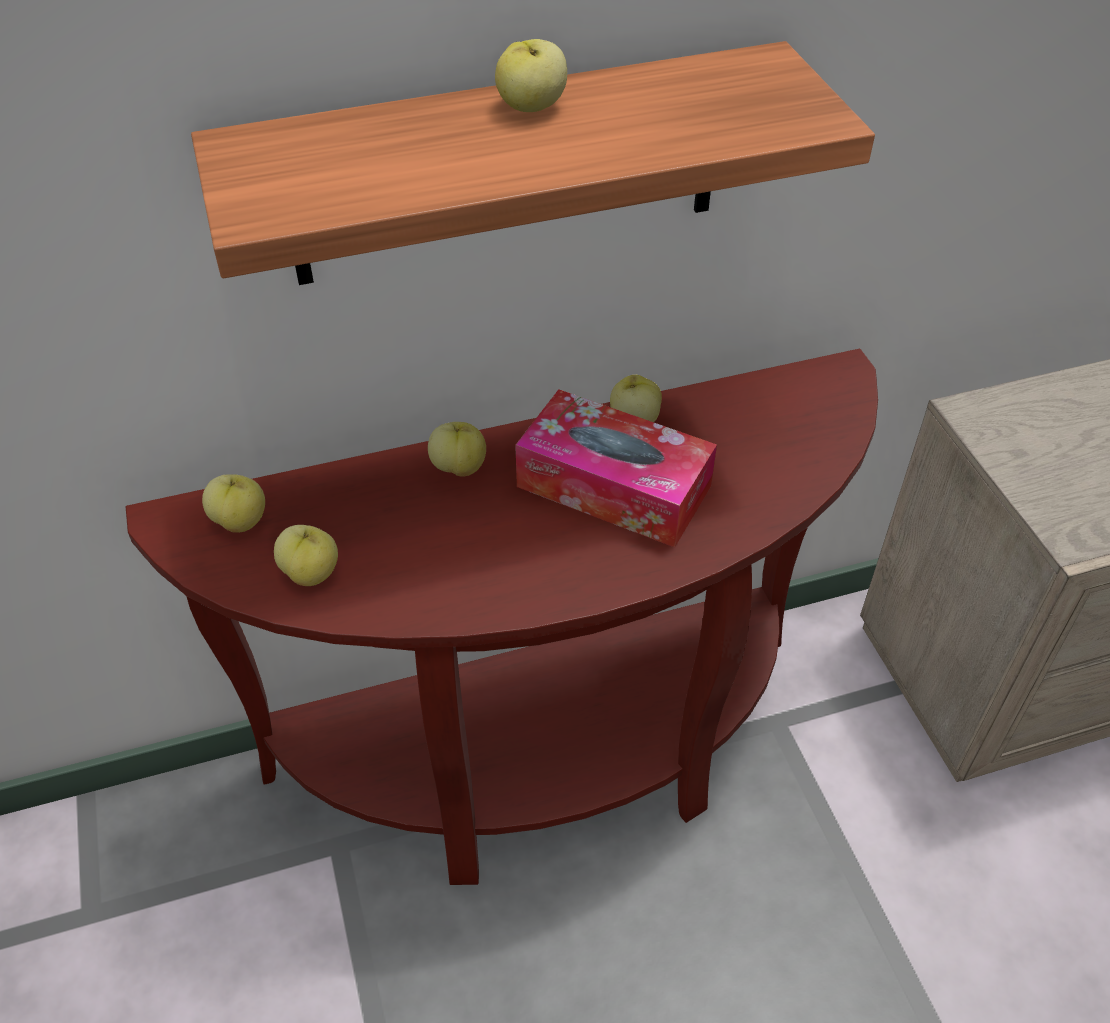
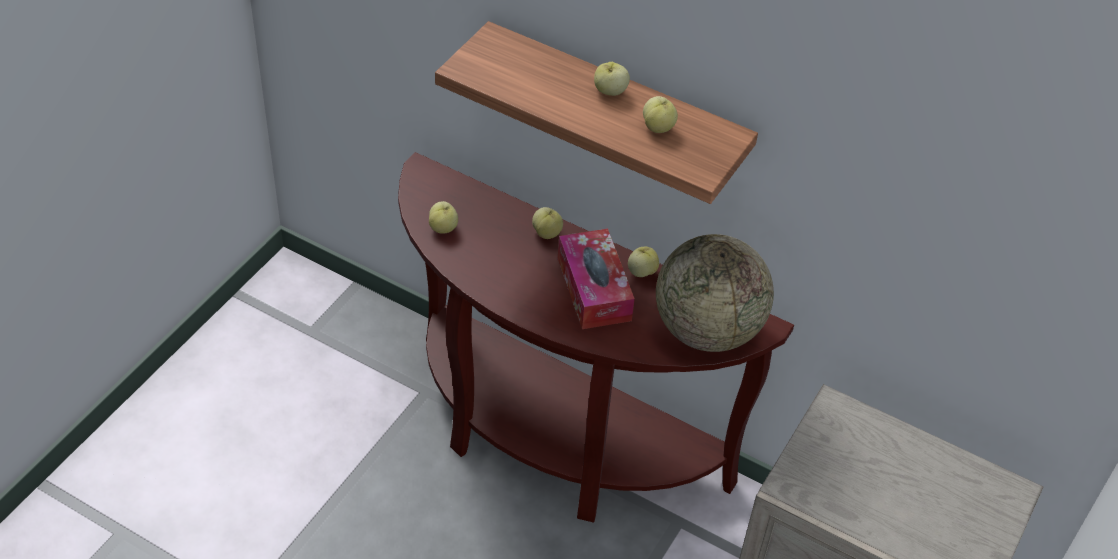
camera: 45 degrees right, 0 degrees up
(240, 521) = (444, 189): apple -> apple (658, 127)
(798, 426) = (707, 330): none -> globe

